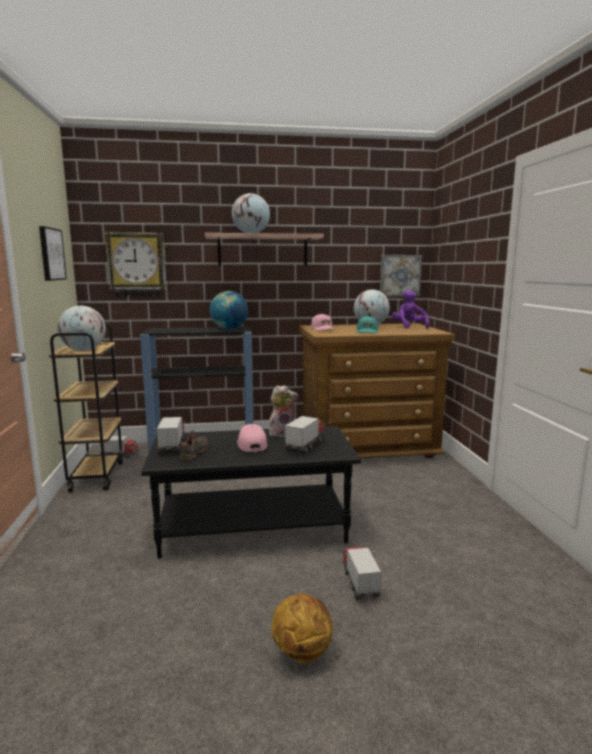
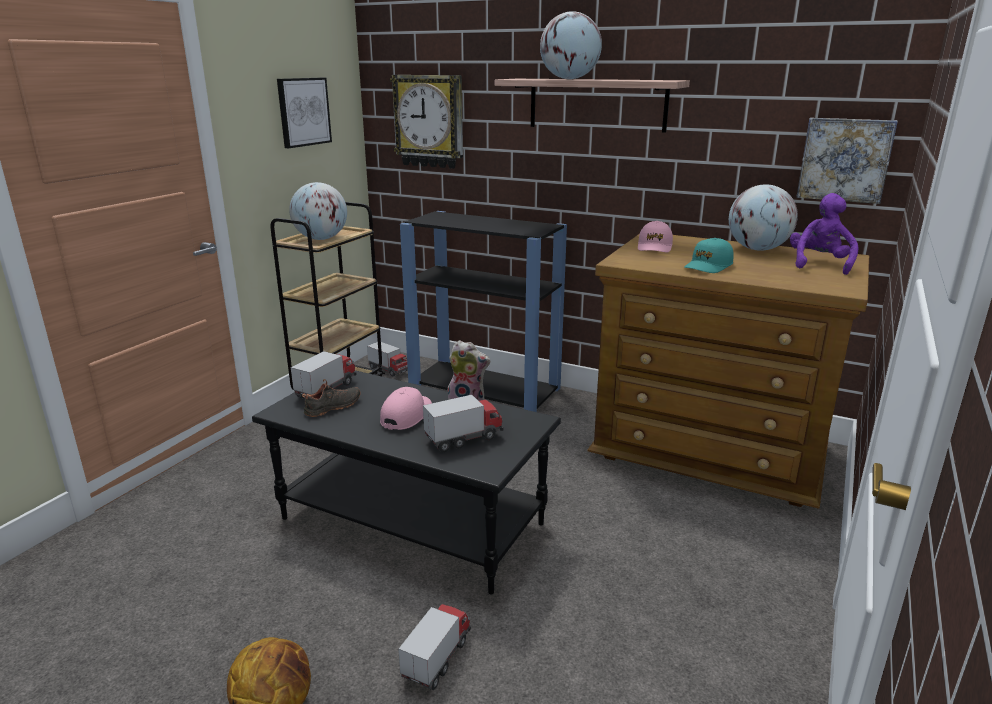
camera: 35 degrees right, 10 degrees up
(229, 329) = (522, 227): globe -> none

